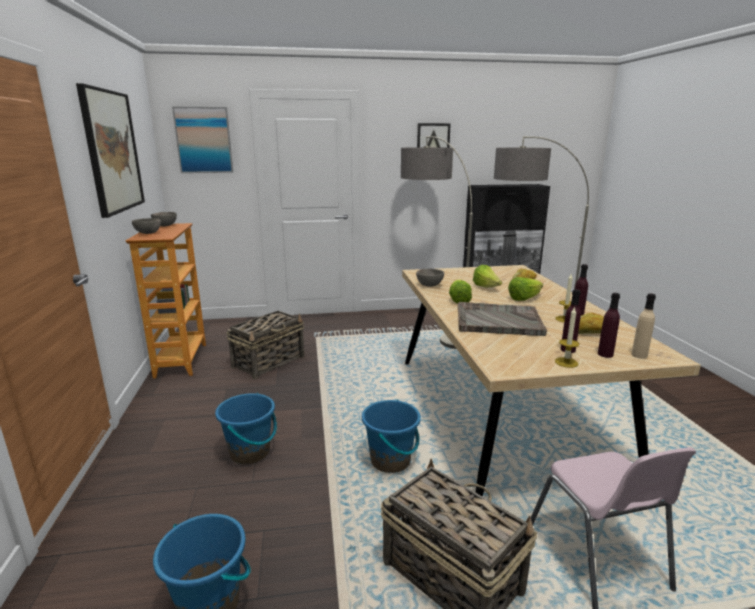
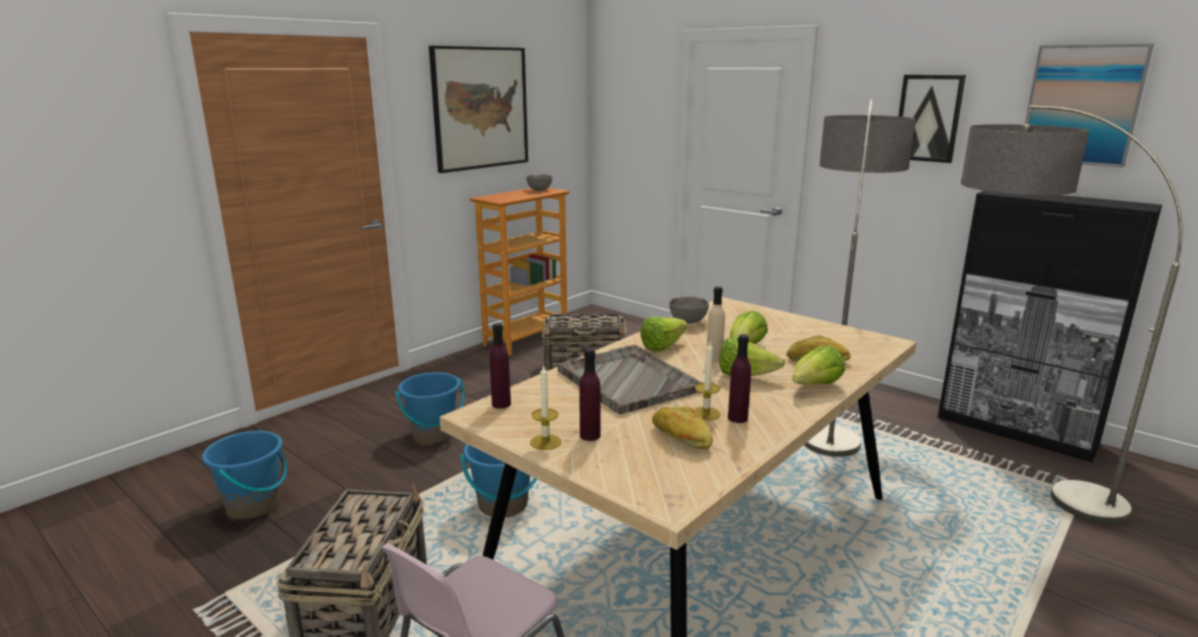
camera: 50 degrees right, 0 degrees up
(148, 233) = (503, 195): grey bowl -> none
(204, 140) = (631, 94): picture -> picture (1082, 105)
(555, 293) = (815, 386): none -> lettuce
(605, 354) = (609, 460): purple bottle -> purple bottle (501, 404)
(639, 355) = (642, 482): beige bottle -> beige bottle (714, 357)

